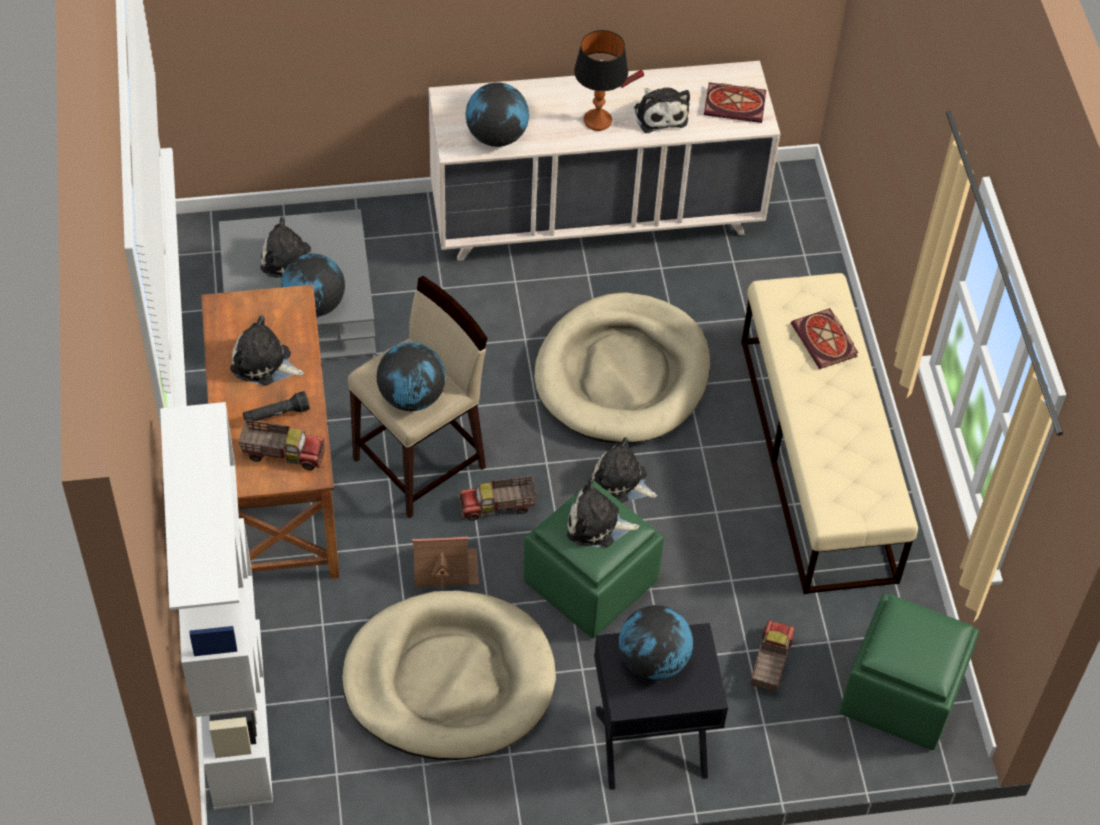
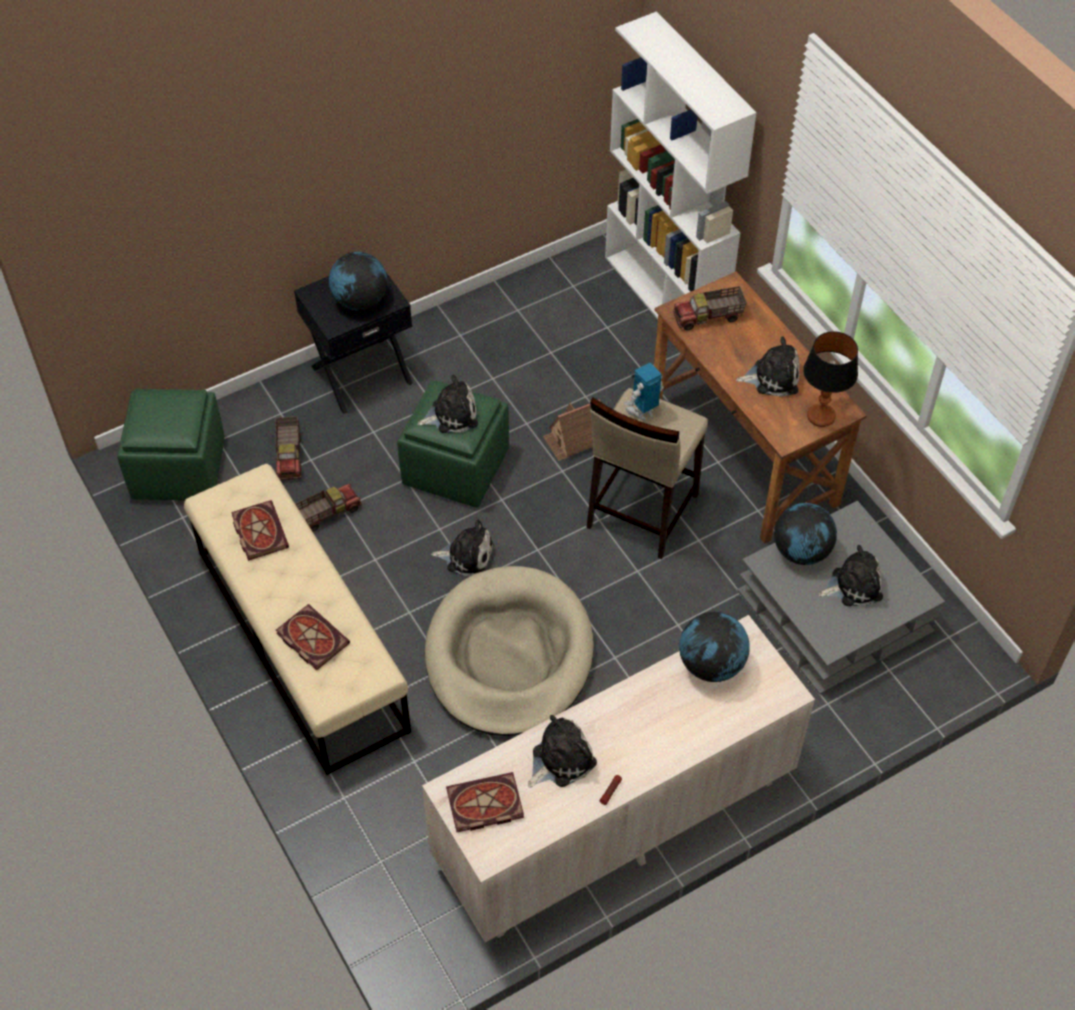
camera: 160 degrees right, 0 degrees up
(276, 415) = (734, 342): black flashlight -> none
(412, 397) = (642, 412): globe -> toy robot
(449, 680) = (528, 365): beige dog bed -> none
(498, 506) = (559, 499): toy truck -> toy truck (327, 513)
(598, 120) = (620, 725): table lamp -> table lamp (820, 416)
(660, 114) = (560, 759): plush toy -> plush toy turned 90 degrees clockwise
(847, 461) = (258, 531): none -> book

